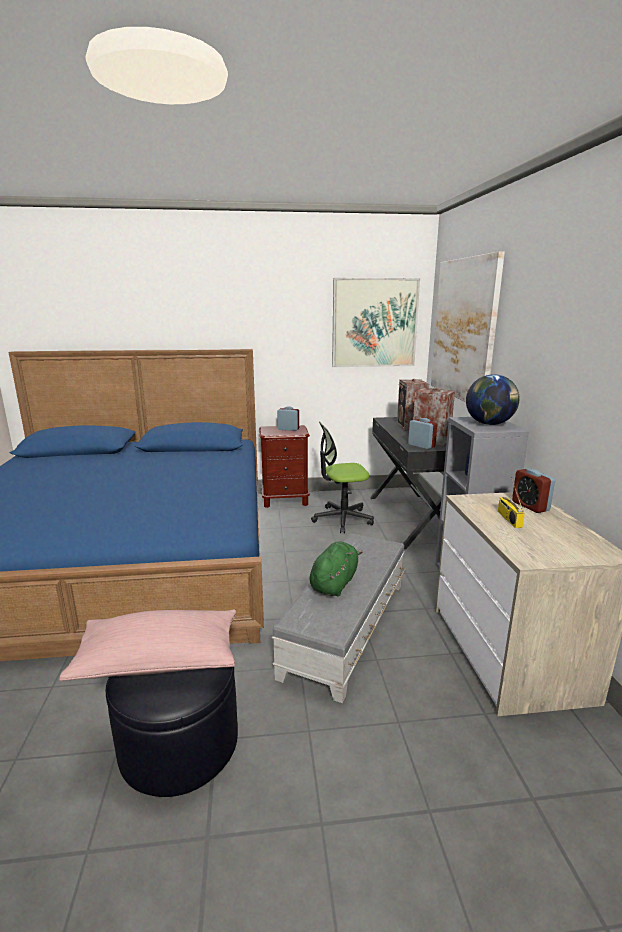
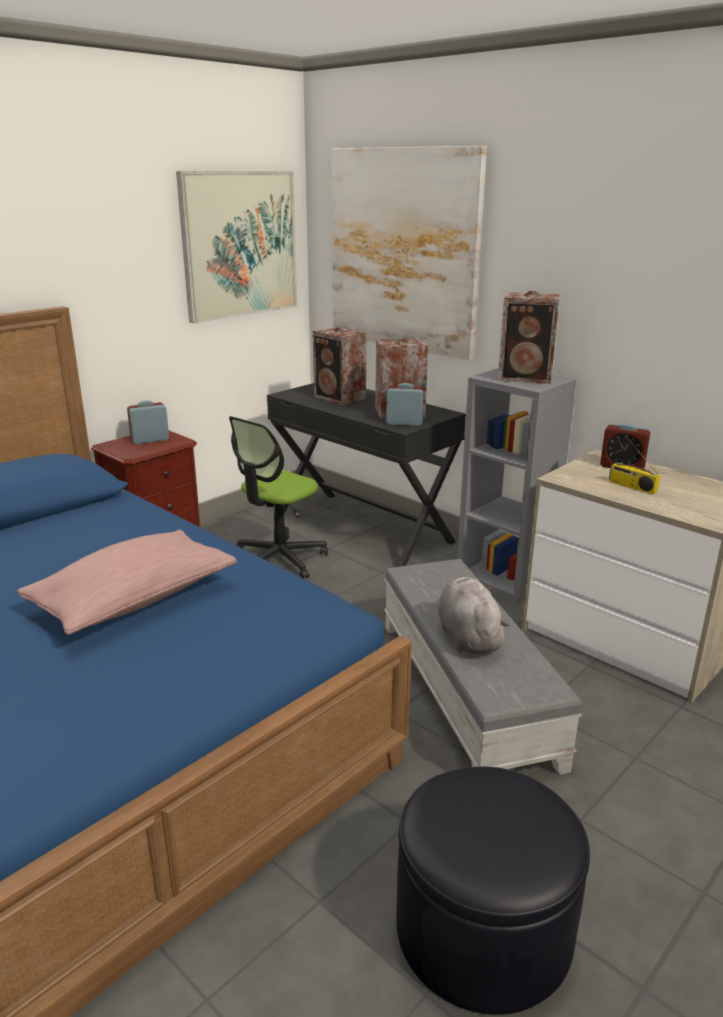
camera: 40 degrees left, 5 degrees up
(158, 661) = (472, 827): pink pillow -> pink pillow (134, 600)
(334, 583) = (468, 636): green plush toy -> grey plush toy
(489, 424) = (526, 377): globe -> speaker

